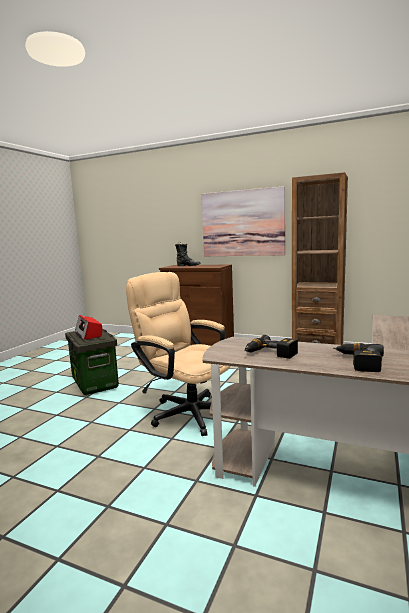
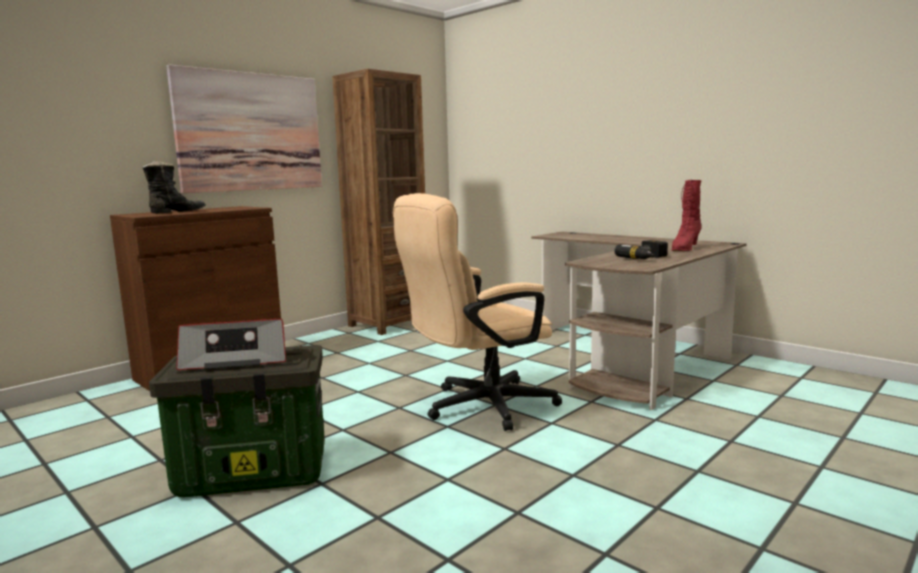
camera: 70 degrees left, 0 degrees up
(358, 362) = (684, 249): power drill -> red boot

